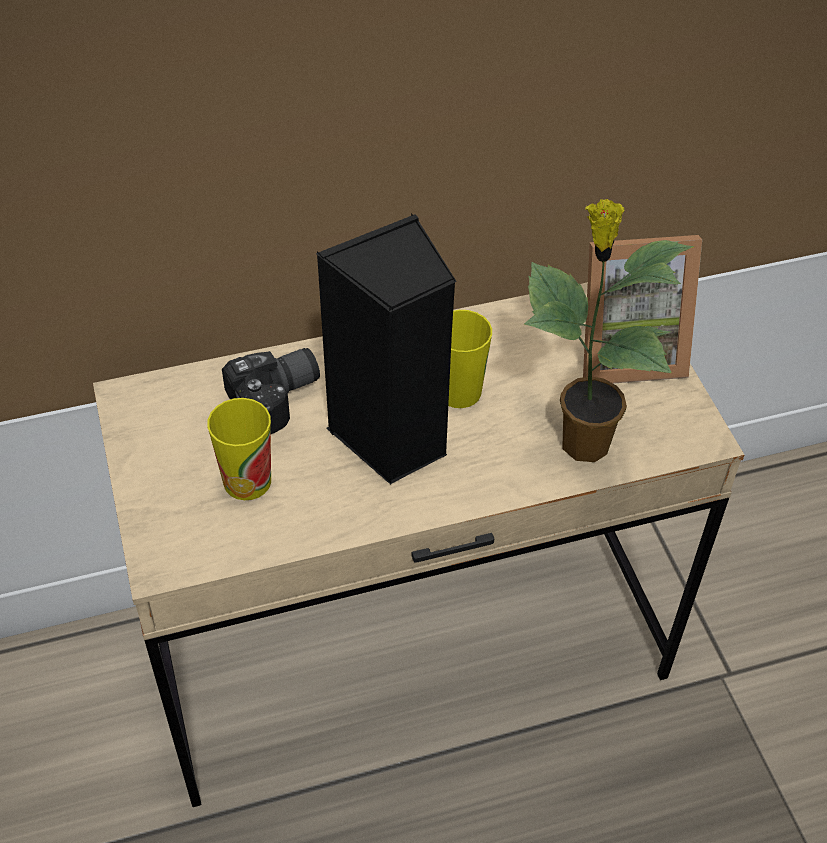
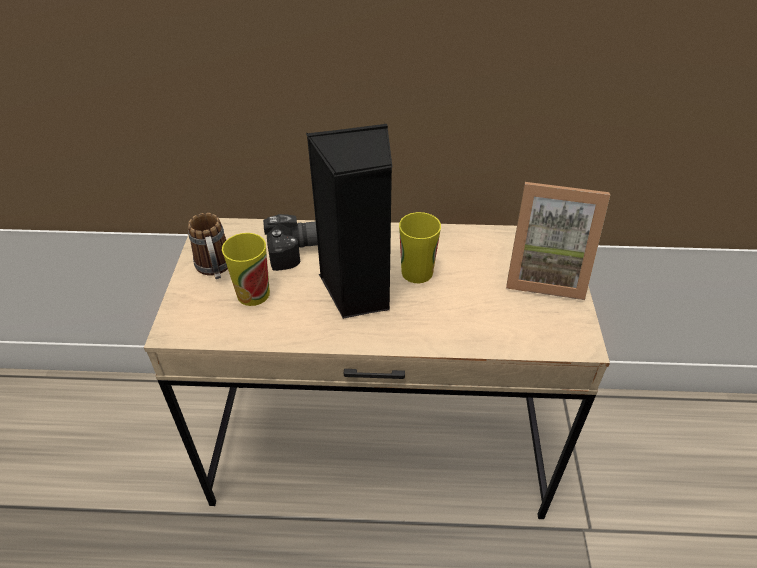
camera: 20 degrees right, 5 degrees down
(172, 458) = (215, 269): none -> mug
(581, 443) = (488, 324): potted plant -> none

